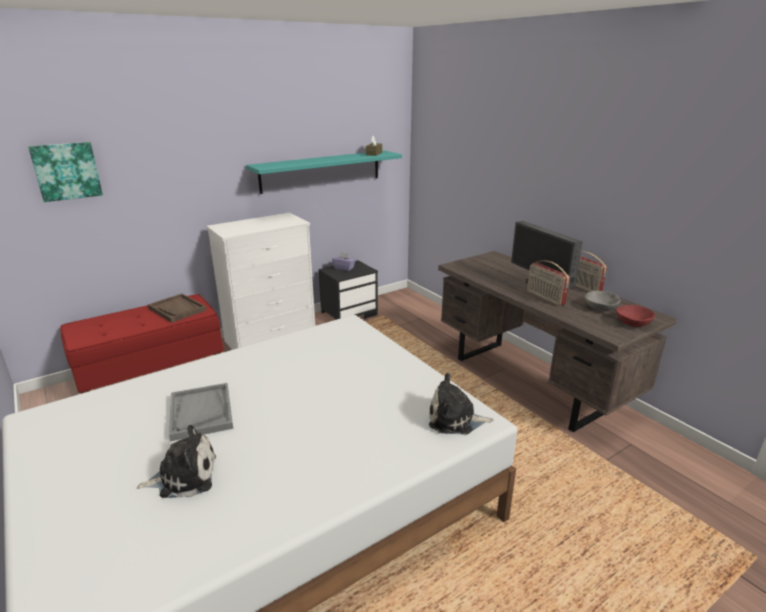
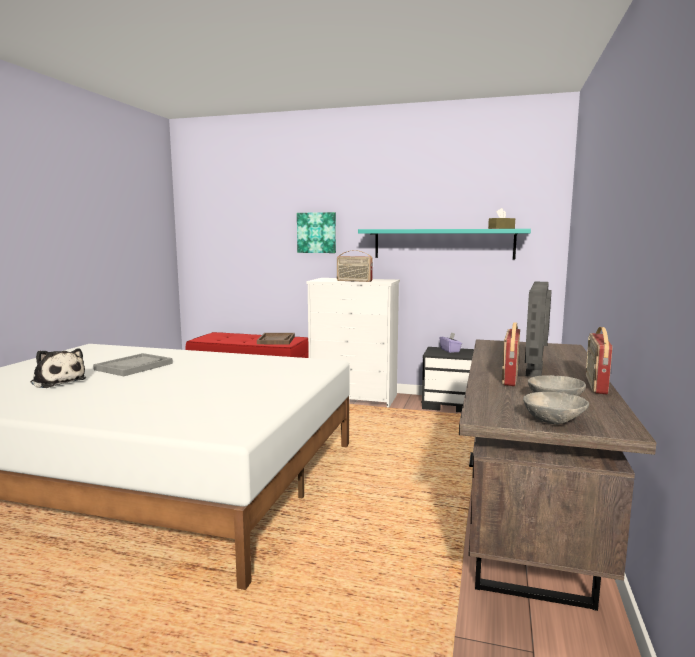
camera: 50 degrees right, 15 degrees down
(66, 171) = (236, 221): picture -> picture (317, 232)
(267, 226) = (354, 281): none -> radio
(455, 419) = (219, 423): plush toy -> none
(633, 323) = (554, 421): red bowl -> grey bowl

